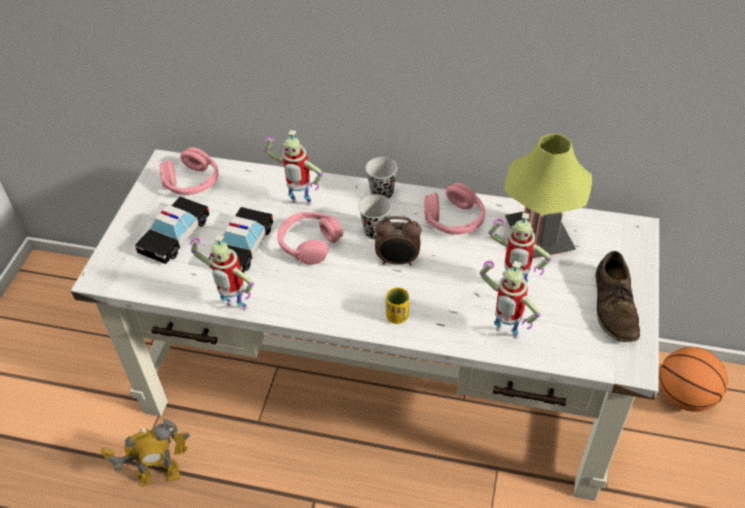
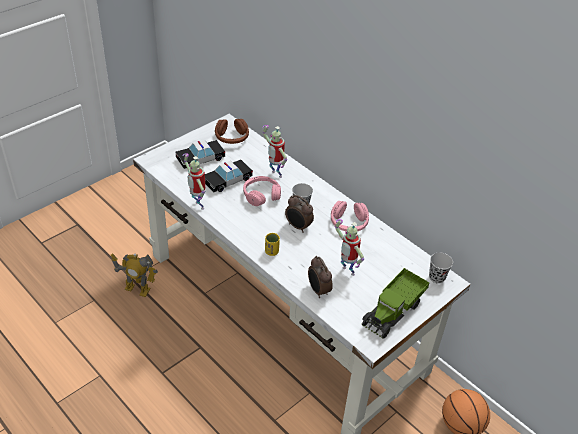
camera: 30 degrees right, 5 degrees down
(192, 182) = (232, 138): pink headphones -> brown headphones
(382, 193) = (323, 190): black cup -> black cup (437, 277)
(505, 335) = (318, 290): toy robot -> alarm clock
(538, 237) = (386, 255): table lamp -> none
(614, 306) = (393, 311): brown shoe -> toy truck

